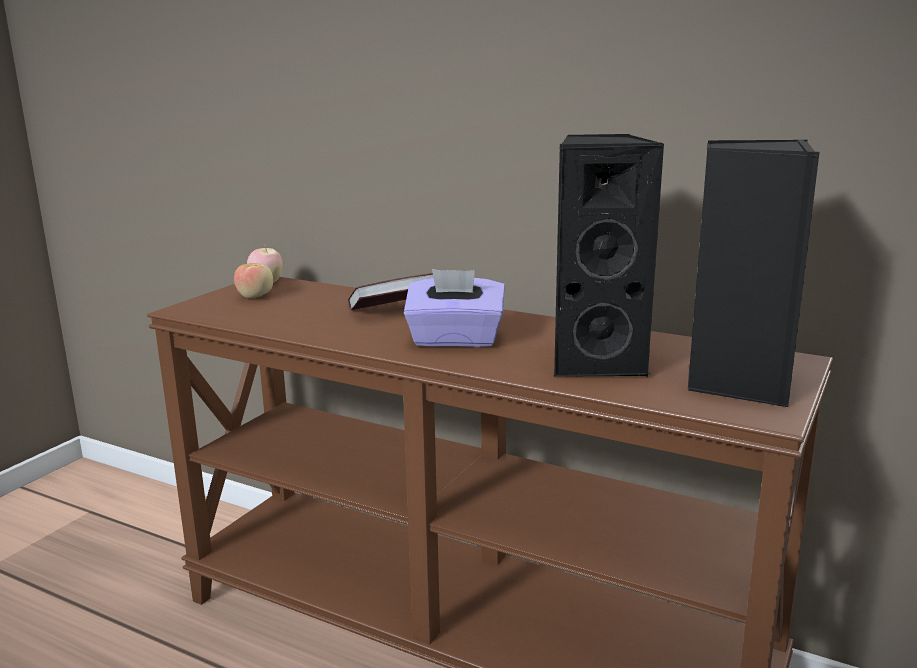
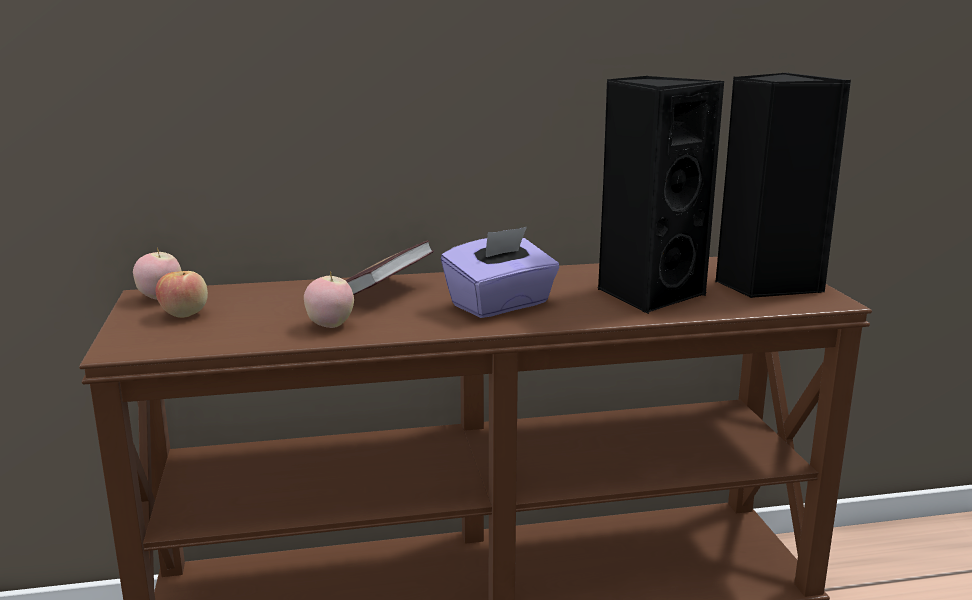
camera: 40 degrees left, 0 degrees up
(313, 325) = (330, 325): none -> apple

